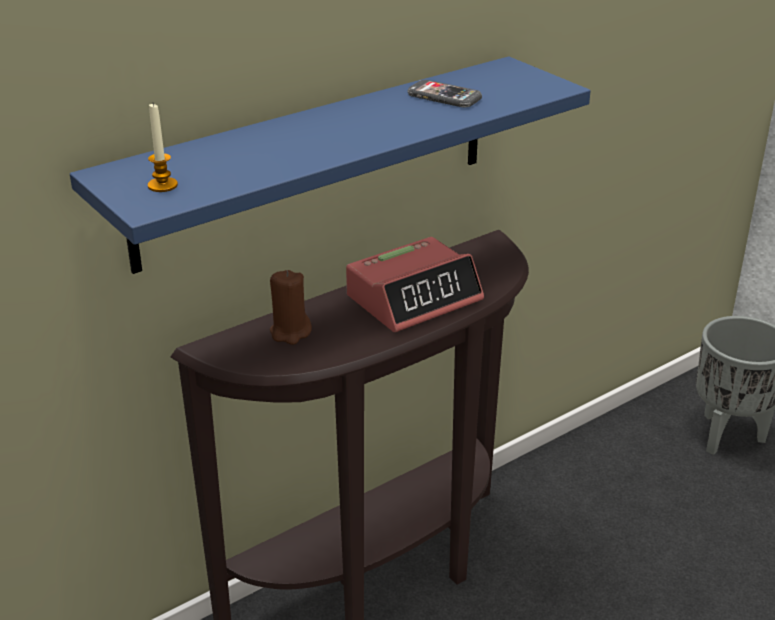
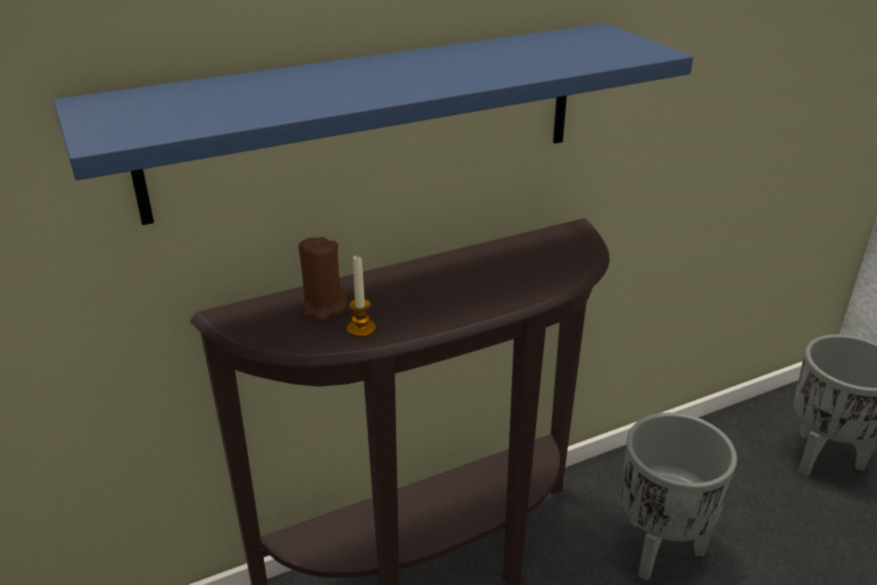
camera: 10 degrees right, 0 degrees up
(162, 185) = (141, 117): candle -> candle (361, 329)
(414, 298) = (471, 282): alarm clock -> none
(444, 96) = (517, 53): phone -> none
(588, 534) = (659, 548): none -> grey planter

